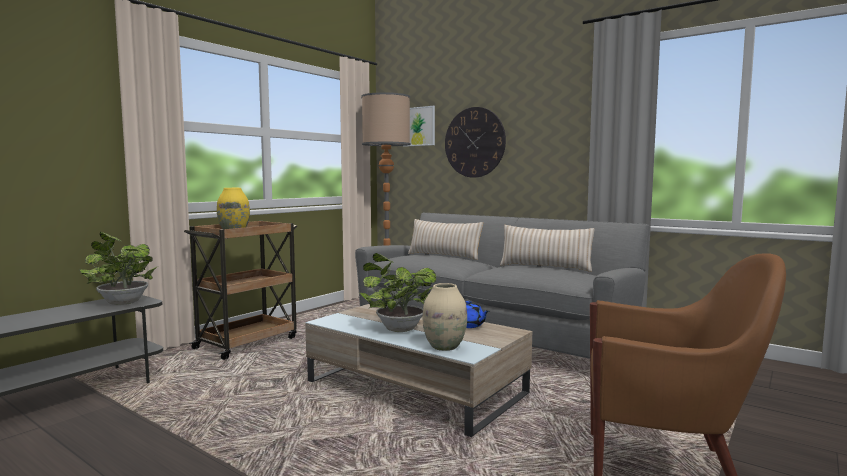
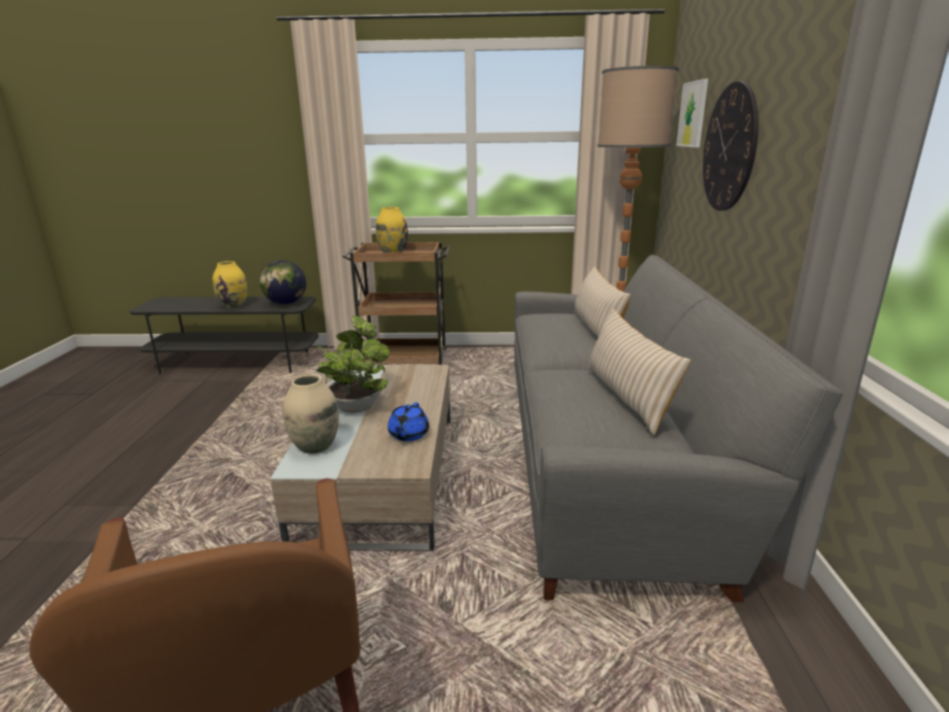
camera: 55 degrees right, 15 degrees up
(54, 316) = (234, 305): none -> yellow vase
(121, 302) = (286, 303): potted plant -> globe

